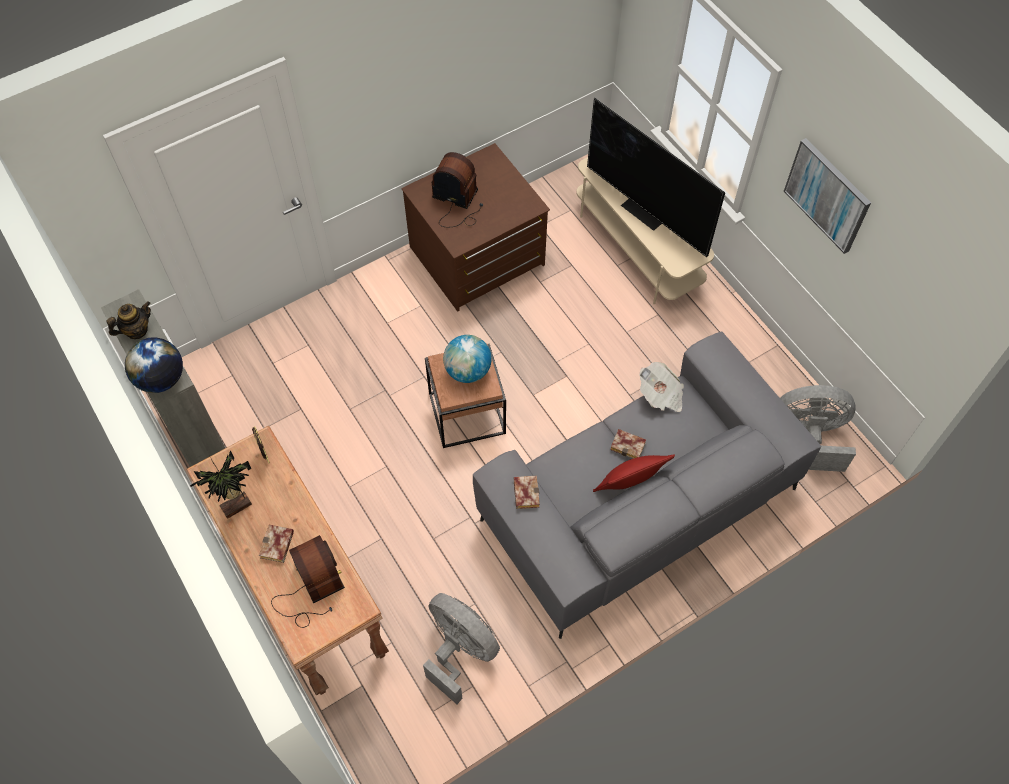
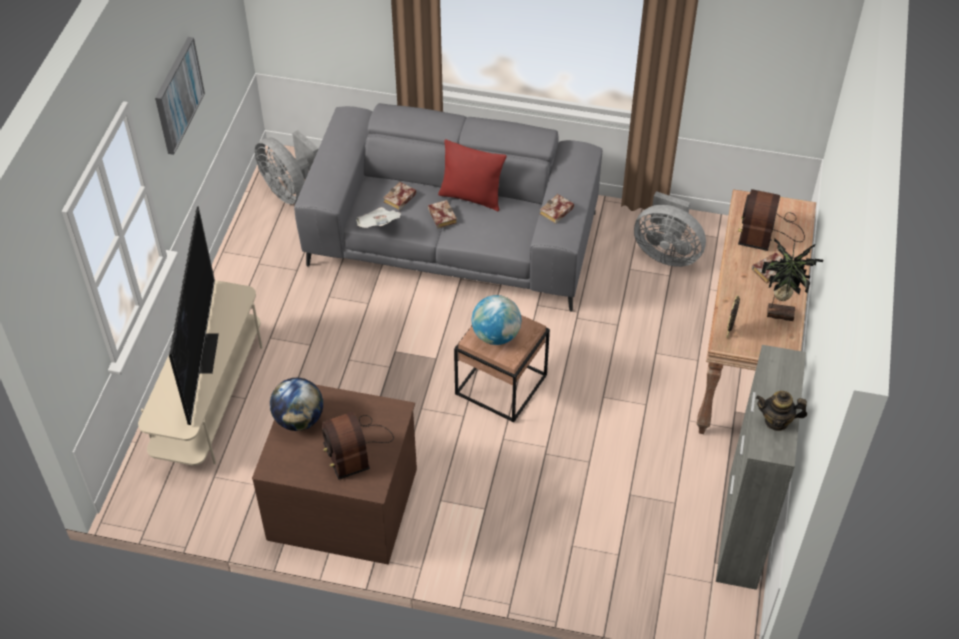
camera: 135 degrees left, 10 degrees down
(161, 379) = (785, 366): globe -> globe (299, 419)
(460, 650) = (666, 253): grey fan -> grey fan turned 60 degrees counterclockwise
(676, 431) = (400, 199): none -> book

